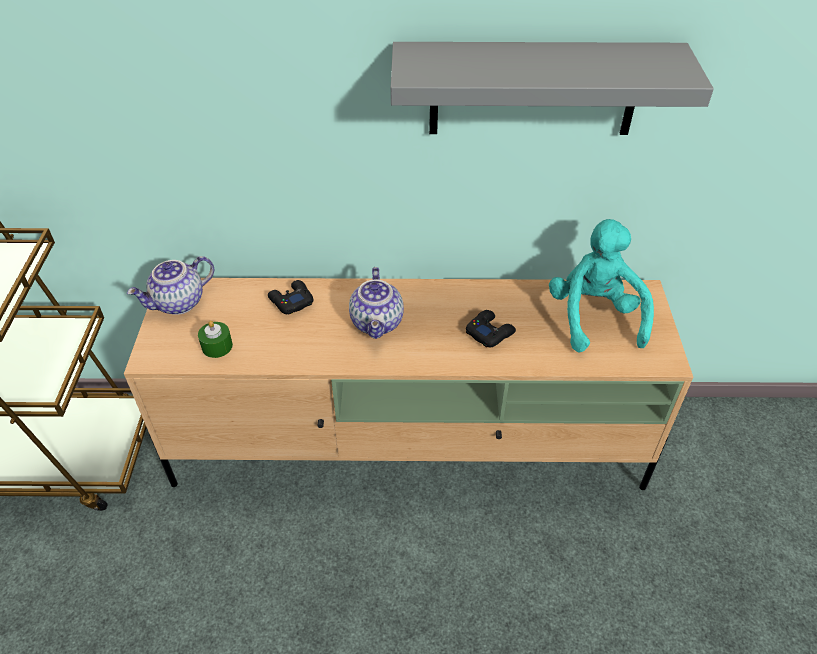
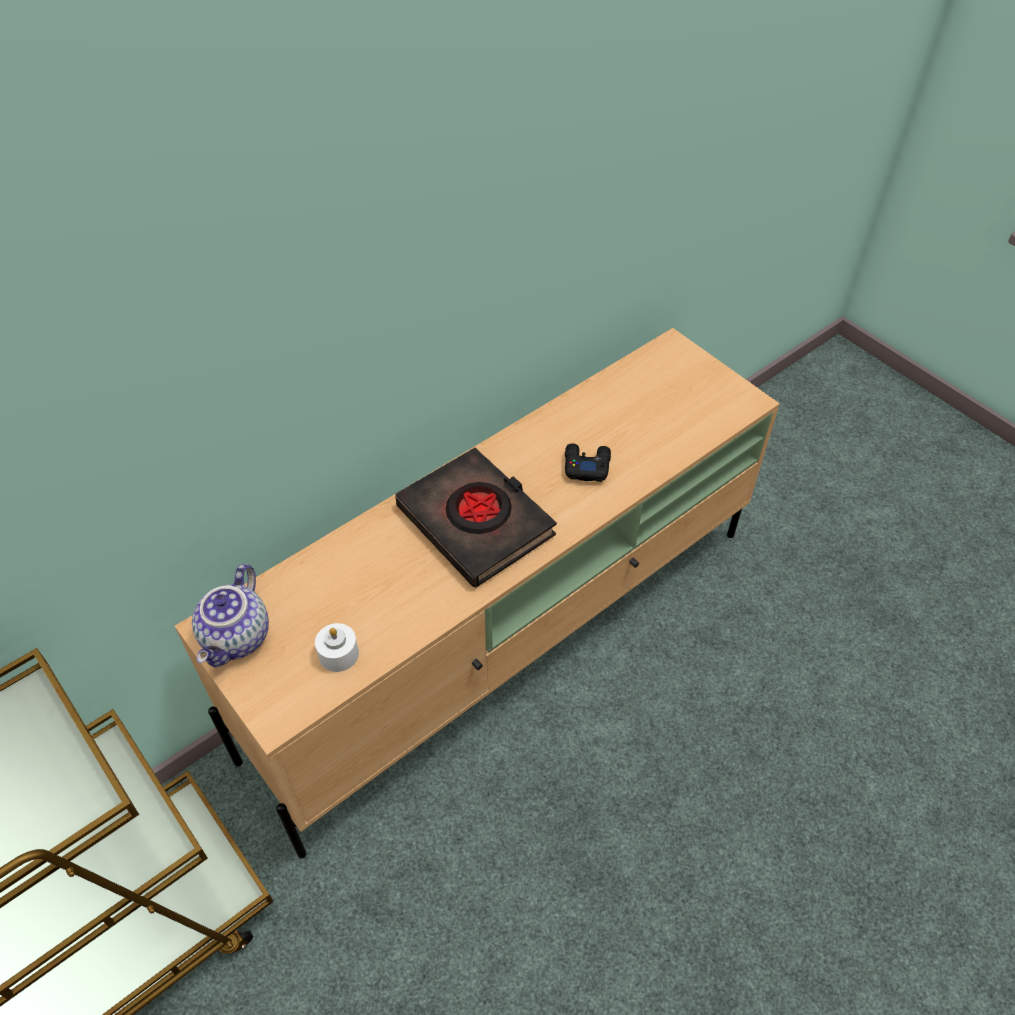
camera: 40 degrees left, 5 degrees up
(217, 346) = (338, 654): green candle -> white candle
(291, 301) = (362, 555): black game controller -> none
(378, 323) = (476, 522): teapot -> black book
(533, 89) = (549, 190): grey shelf -> none
(594, 317) = (656, 395): turquoise plush toy -> none

